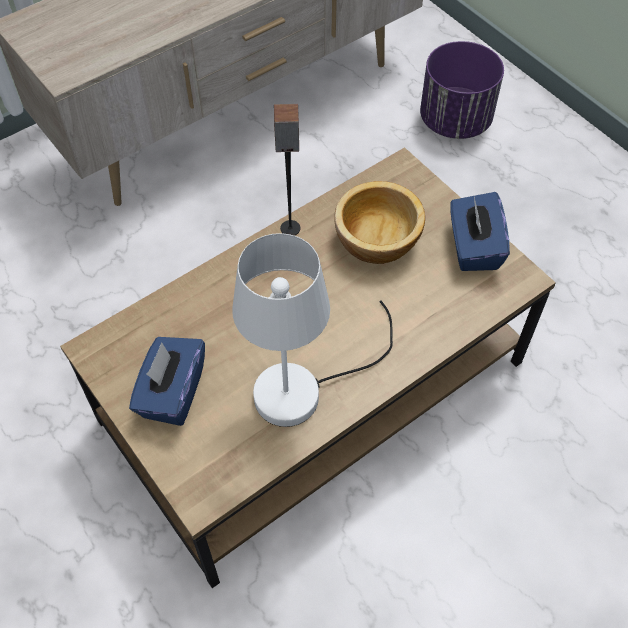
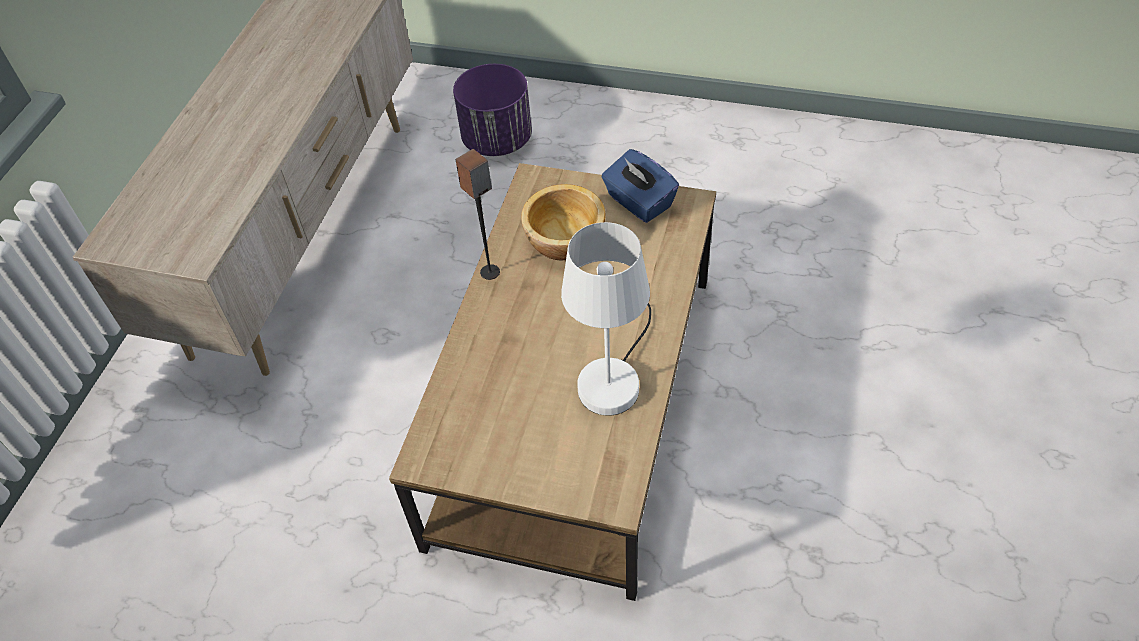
camera: 35 degrees left, 5 degrees down
(172, 393) = (519, 447): blue tissue box -> none

